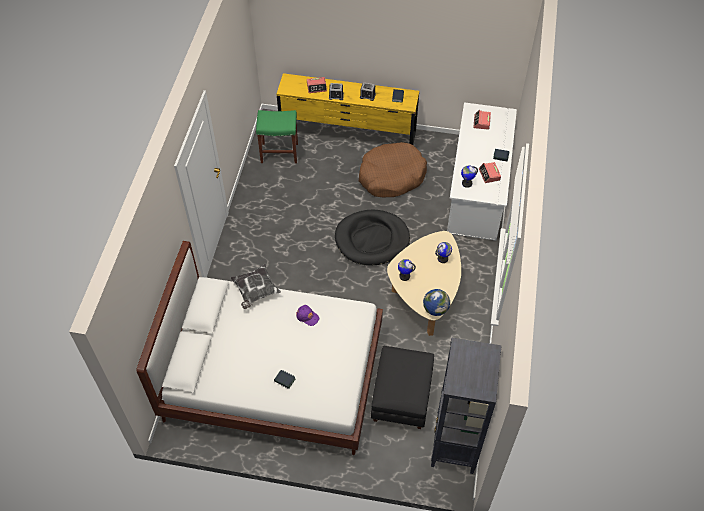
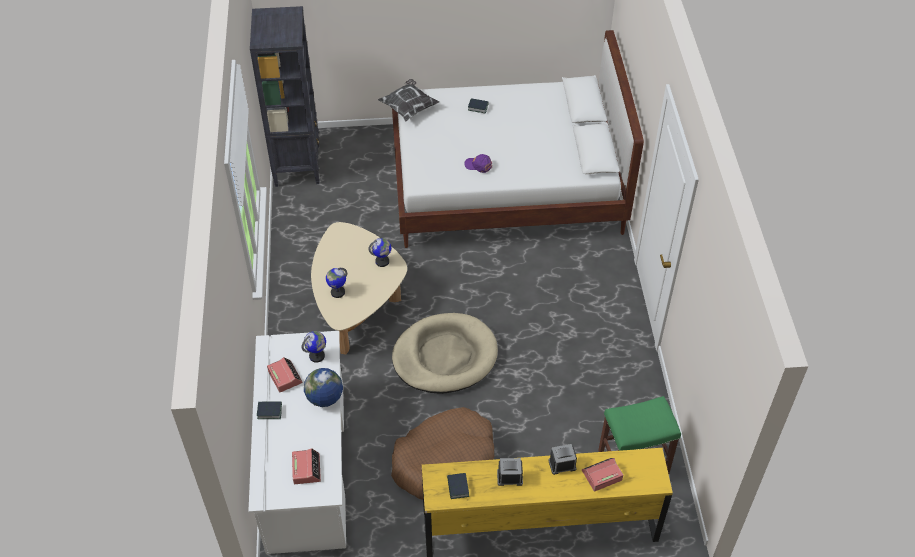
camera: 165 degrees right, 5 degrees down
(255, 291) = (548, 178): pillow -> pillow (409, 108)
(372, 239) = (445, 356): black dog bed -> beige dog bed
(401, 397) = (362, 194): black ottoman -> none
(435, 309) = (336, 233): globe -> globe (325, 398)

